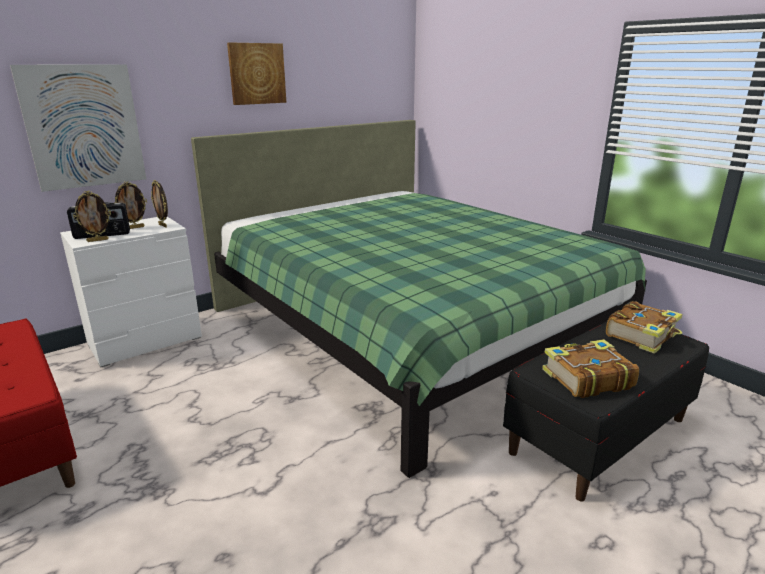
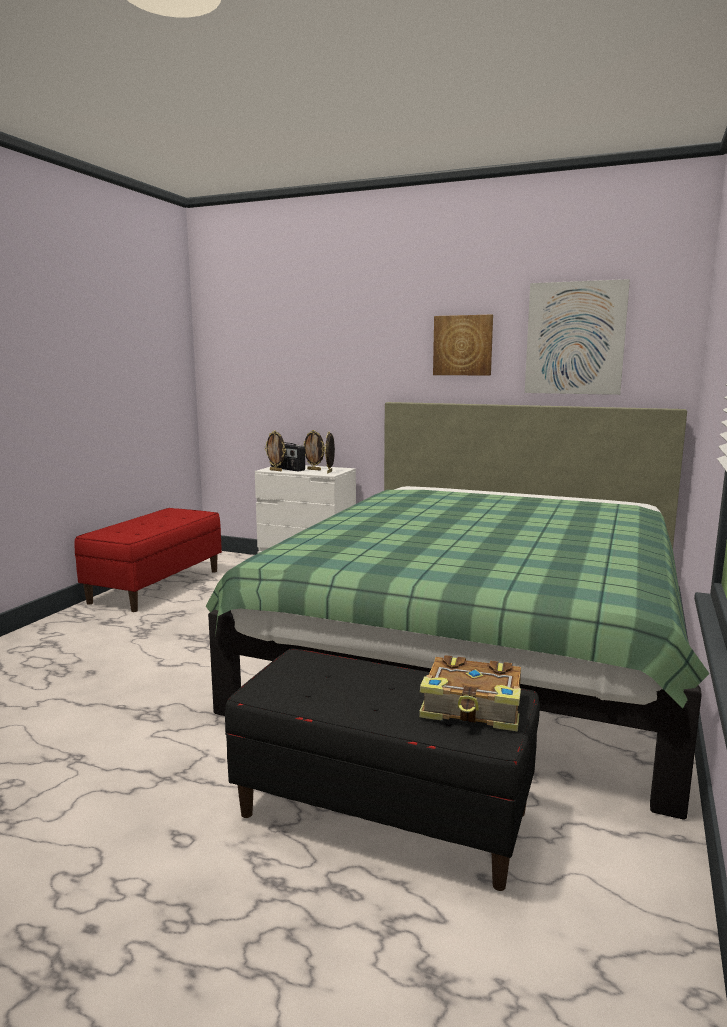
camera: 60 degrees right, 10 degrees down
(84, 127) = (311, 385): picture -> picture (575, 338)
(586, 378) = (305, 683): book -> none

